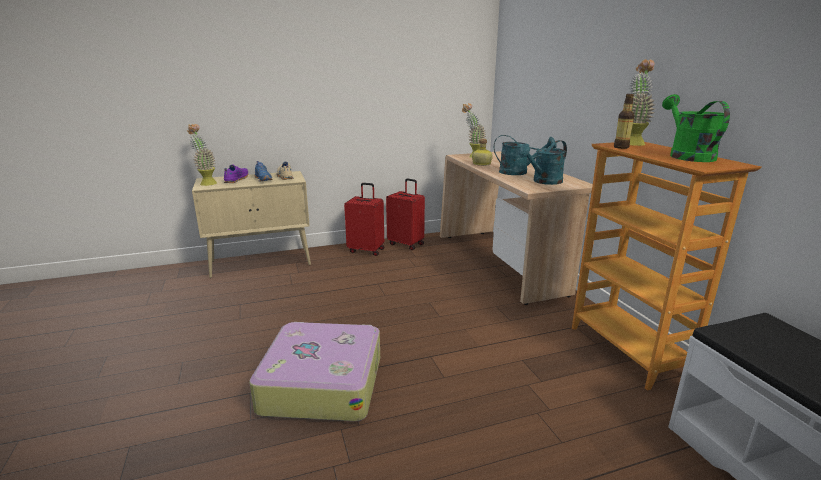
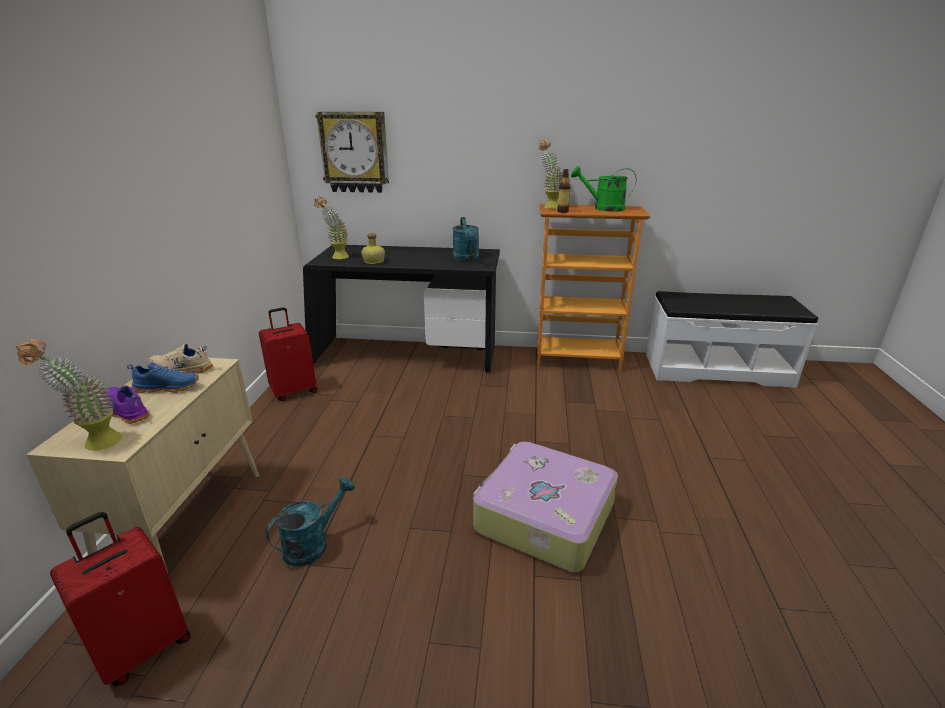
camera: 65 degrees left, 5 degrees up
(366, 250) = (273, 421): red suitcase -> red suitcase (143, 647)
(501, 263) = (406, 356): beige desk -> black desk
(519, 172) = (426, 258): turquoise watering can -> turquoise watering can (312, 544)
(524, 72) = (355, 152): none -> wall clock

